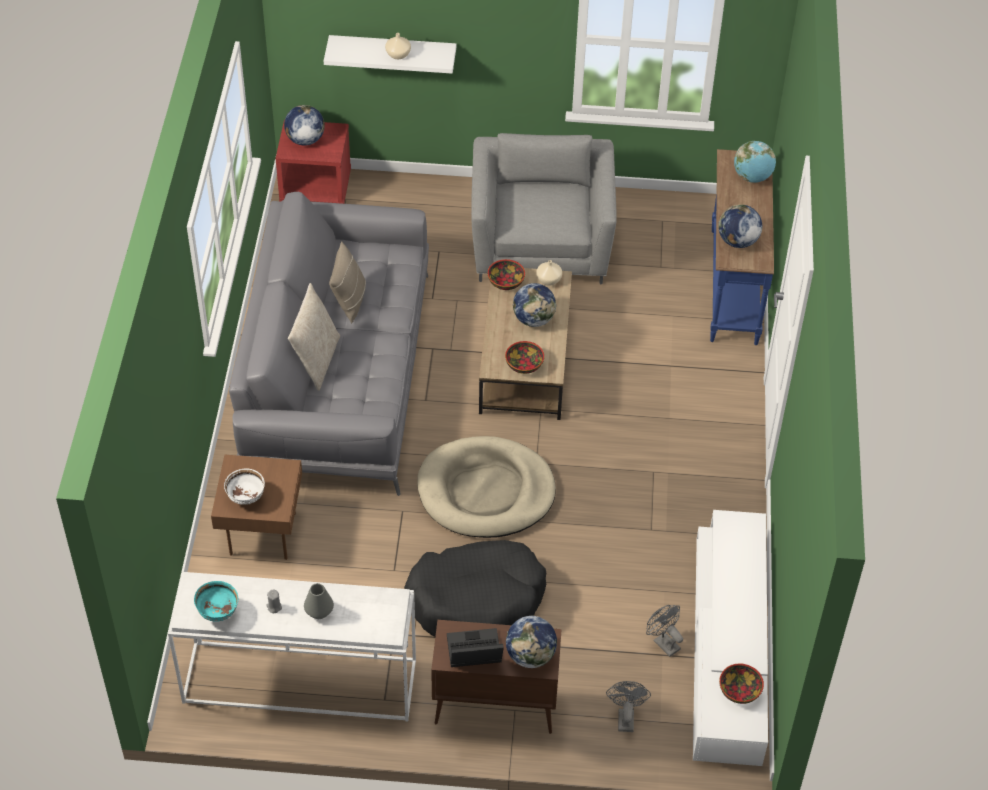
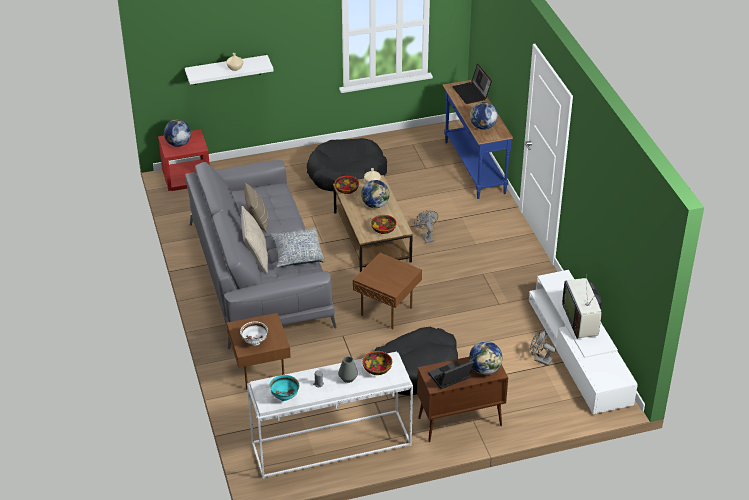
camera: 20 degrees left, 10 degrees down
(376, 371) = (297, 254): none -> pillow
(486, 491) = (388, 311): beige dog bed -> brown side table
(541, 245) = (346, 174): grey armchair -> black dog bed
(625, 717) = (540, 404): grey fan -> grey fan (426, 236)
(739, 608) = (582, 321): none -> television
(739, 691) = (606, 363): bowl -> bowl (377, 369)
(752, 177) = (472, 93): globe -> laptop

